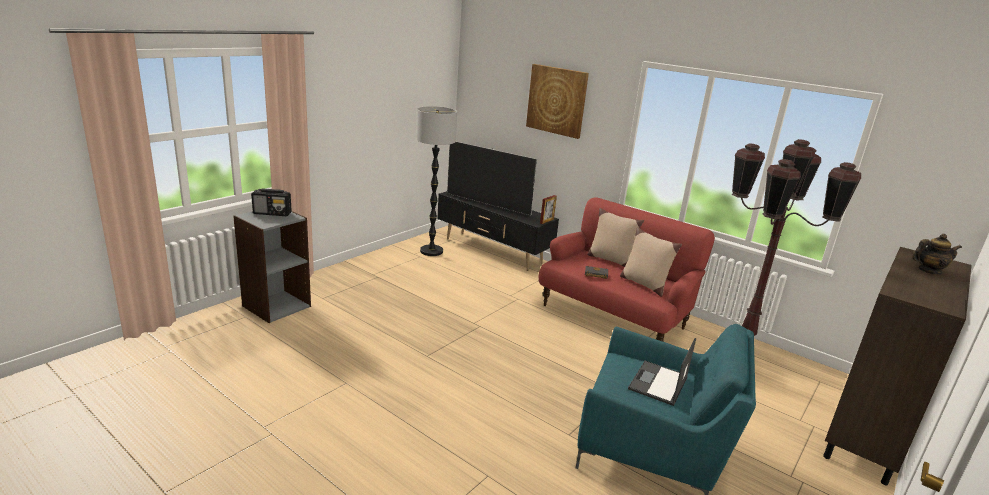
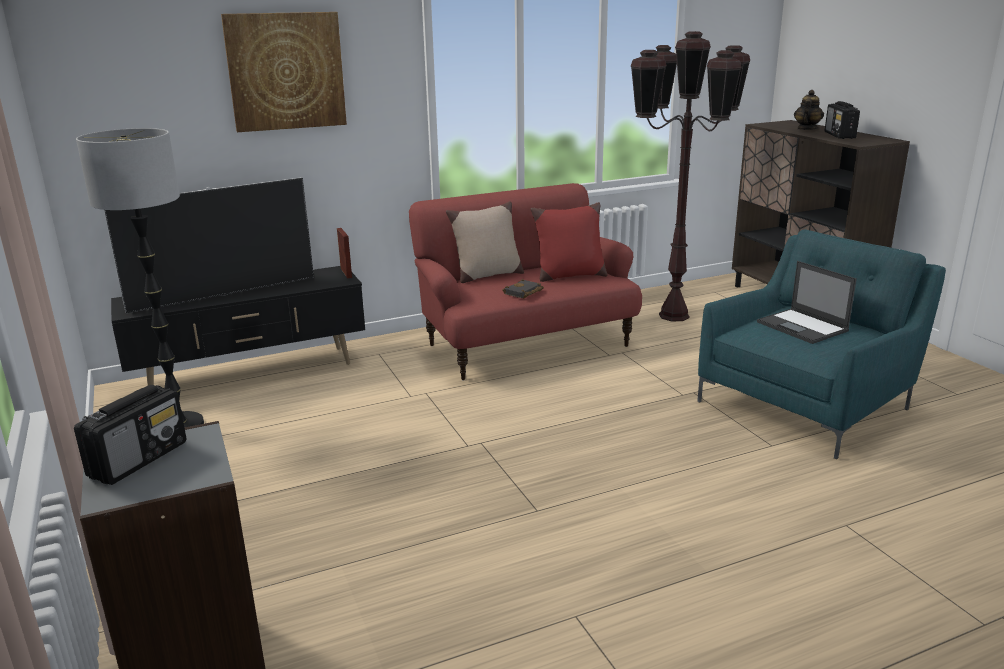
camera: 60 degrees left, 0 degrees up
(644, 284) = (569, 276): beige pillow -> red pillow
(924, 285) = (839, 135): none -> radio

